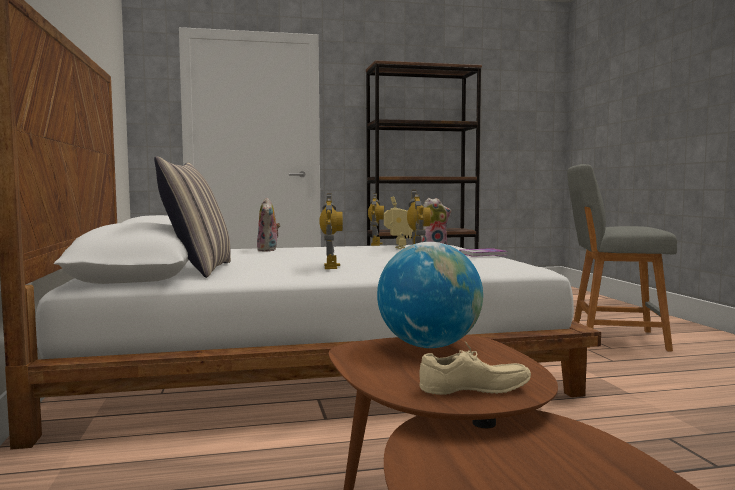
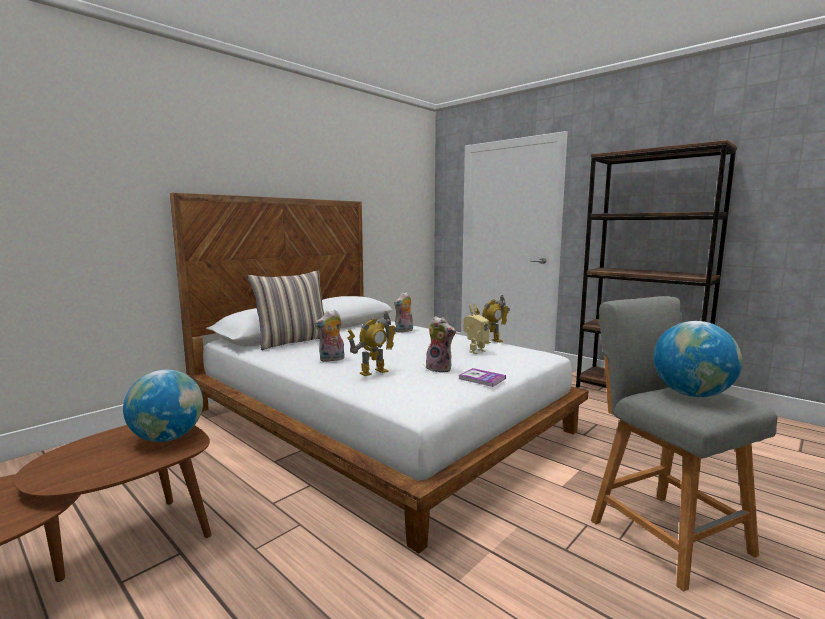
camera: 55 degrees right, 5 degrees up
(331, 266) = (332, 359): toy robot -> plush toy
(475, 390) = (58, 470): beige shoe -> none
(628, 226) = (691, 394): none -> globe

